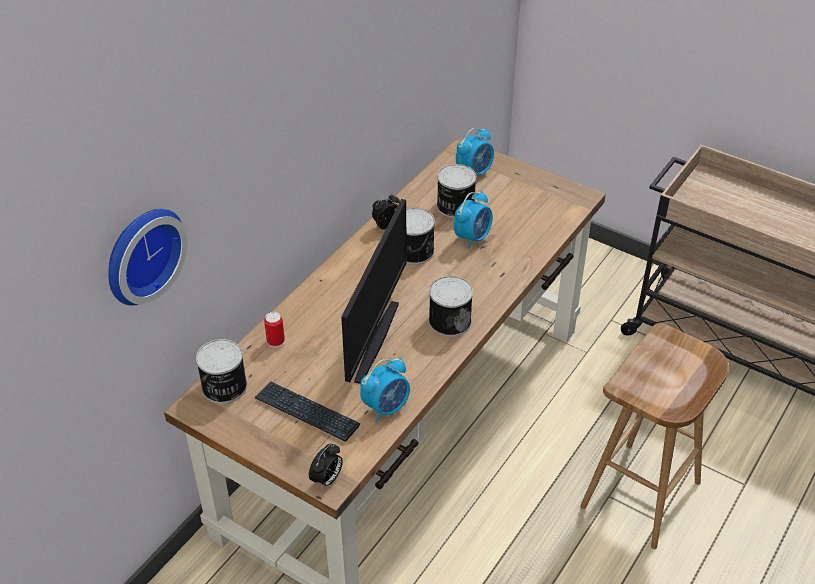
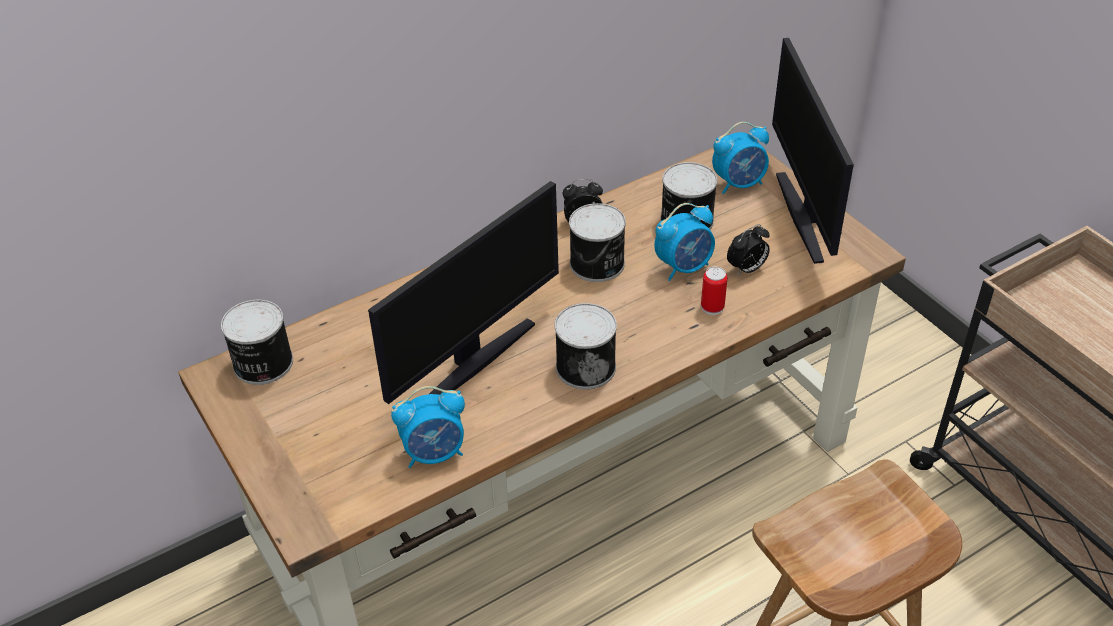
camera: 25 degrees right, 0 degrees up
(140, 253) = (139, 156): wall clock -> none
(275, 341) = (357, 327): can -> can (712, 307)
(307, 412) = (335, 427): keyboard -> none
(327, 479) = (303, 521): alarm clock -> alarm clock (746, 269)
(528, 183) = (803, 216): none -> monitor

